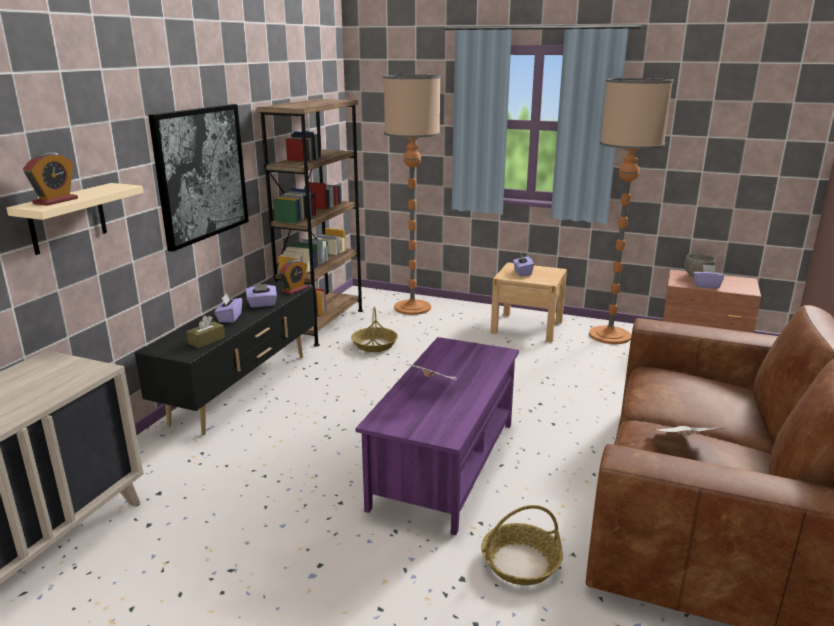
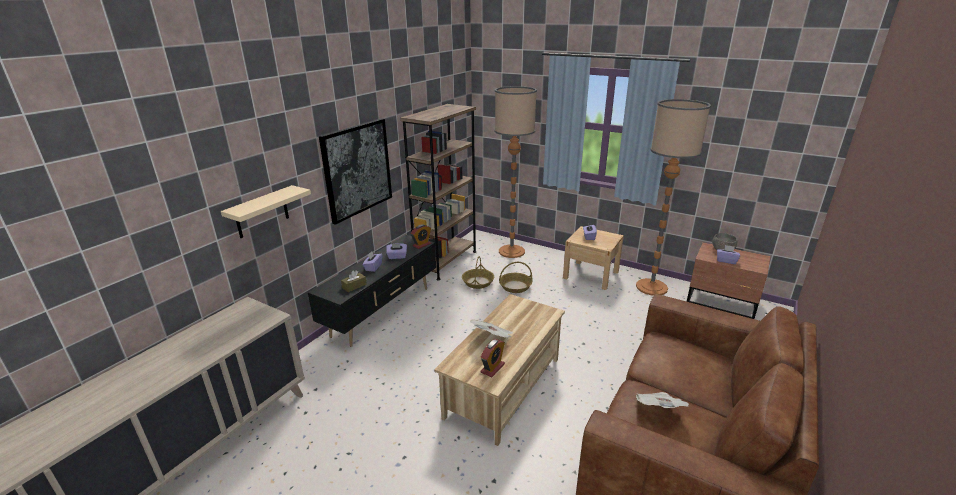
camera: 10 degrees right, 5 degrees up
(55, 201) = (251, 206): alarm clock -> alarm clock (492, 368)
(445, 464) = (504, 387): purple coffee table -> beige coffee table
(520, 563) = (536, 474): basket -> basket (515, 286)

